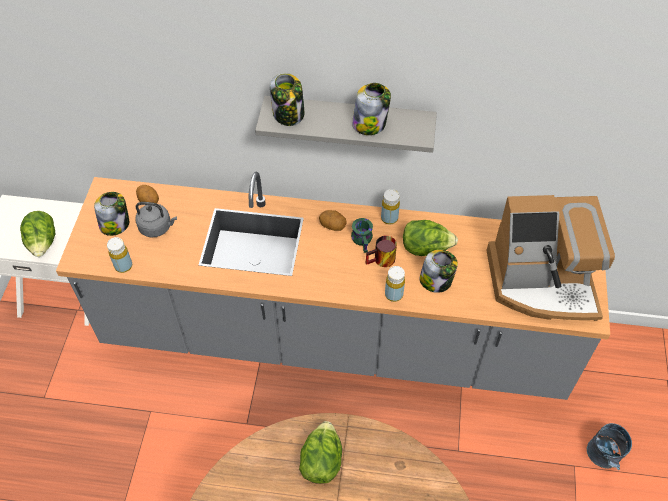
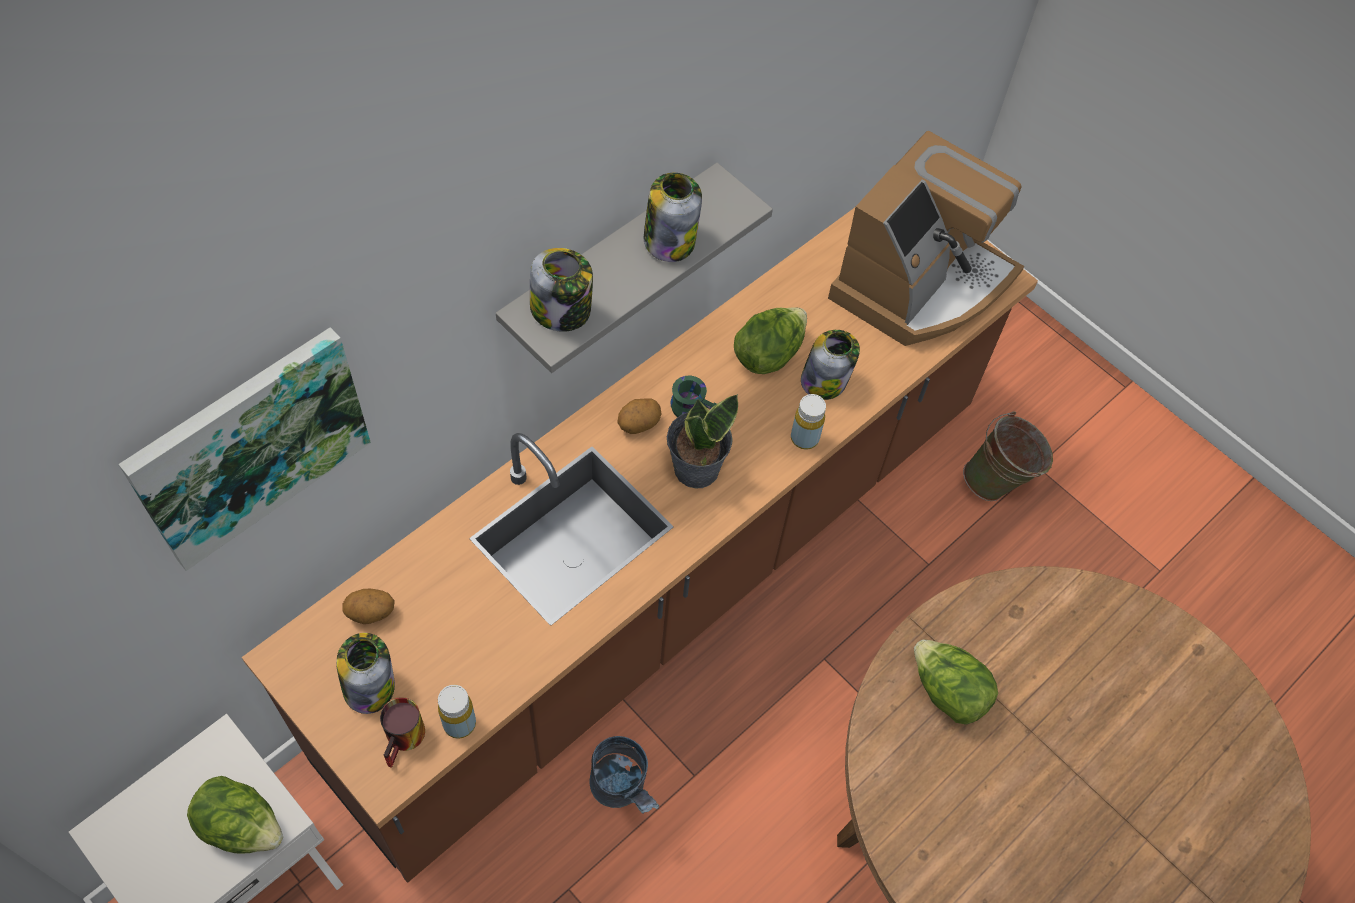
camera: 55 degrees left, 5 degrees up
(108, 61) = (250, 445): none -> picture
(157, 227) = (431, 633): grey kettle -> none
(331, 263) = (695, 468): none -> potted plant
(334, 340) = (665, 580): grey counter -> brown counter
(382, 261) = (744, 413): mug -> mug (406, 740)
(389, 218) = (686, 355): yellow bottle -> none
(543, 452) = (998, 482): none -> green bucket
(602, 458) = (1050, 433): grey bucket -> grey bucket (622, 790)

